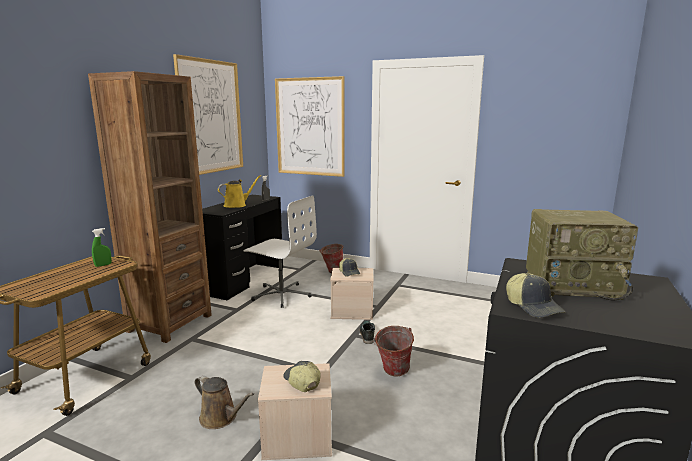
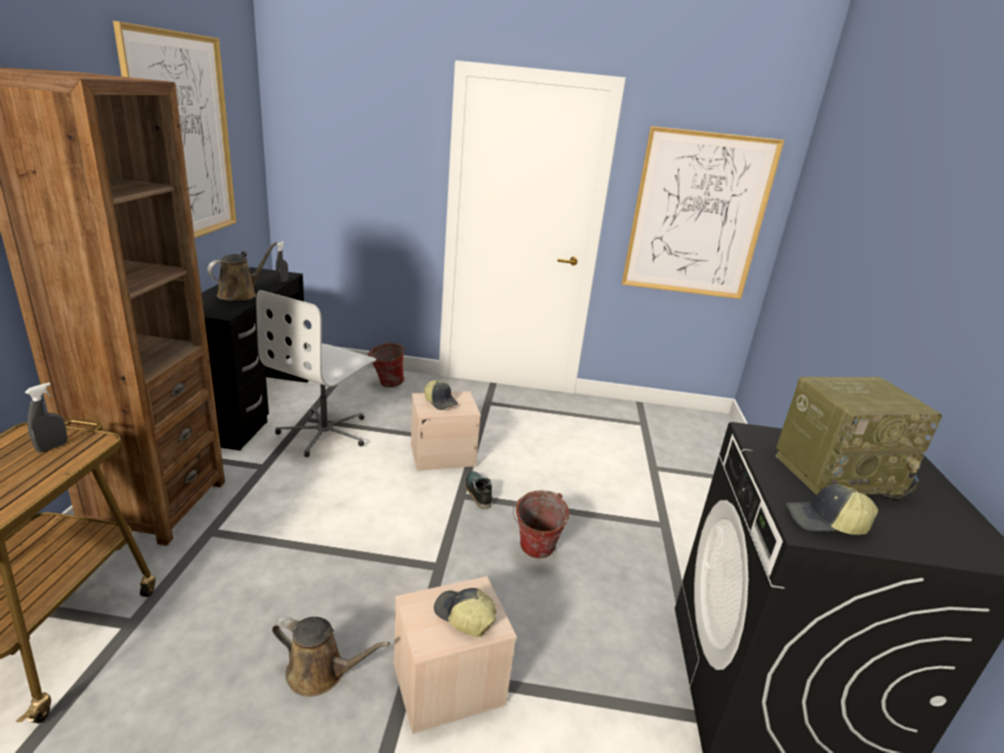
camera: 20 degrees left, 10 degrees up
(103, 265) = (52, 447): green spray bottle -> grey spray bottle
(237, 205) = (240, 294): yellow watering can -> brown watering can
(281, 295) = (325, 433): white office chair -> white office chair turned 105 degrees clockwise
(310, 127) = (345, 158): picture -> picture (697, 216)
(533, 306) = (825, 522): cap -> cap turned 135 degrees clockwise

